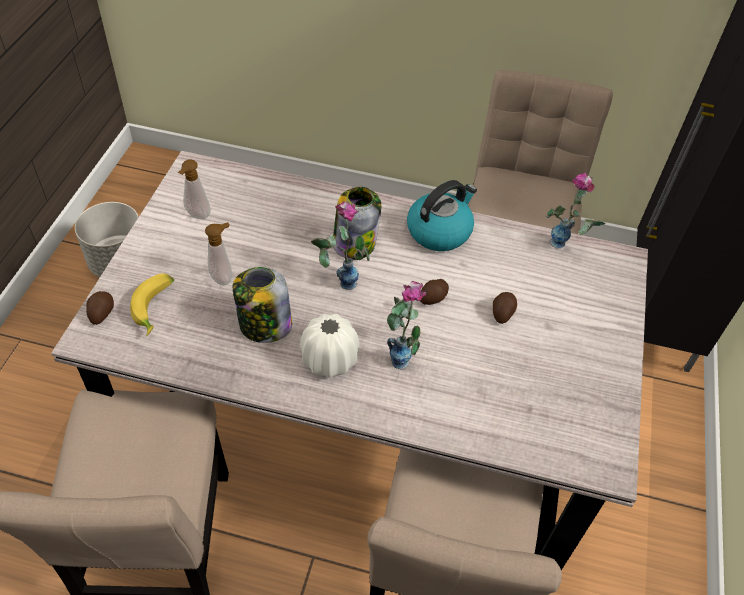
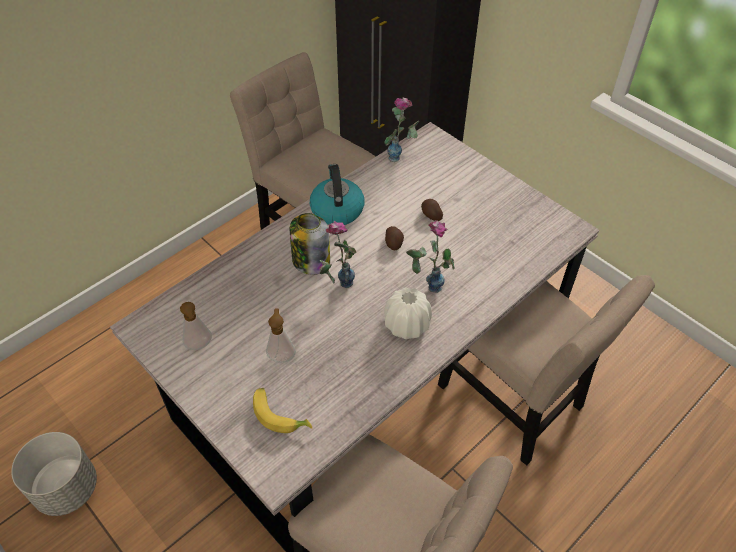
camera: 55 degrees left, 0 degrees up
(101, 313) = (256, 456): potato -> none
(264, 325) = (349, 350): jar -> none

